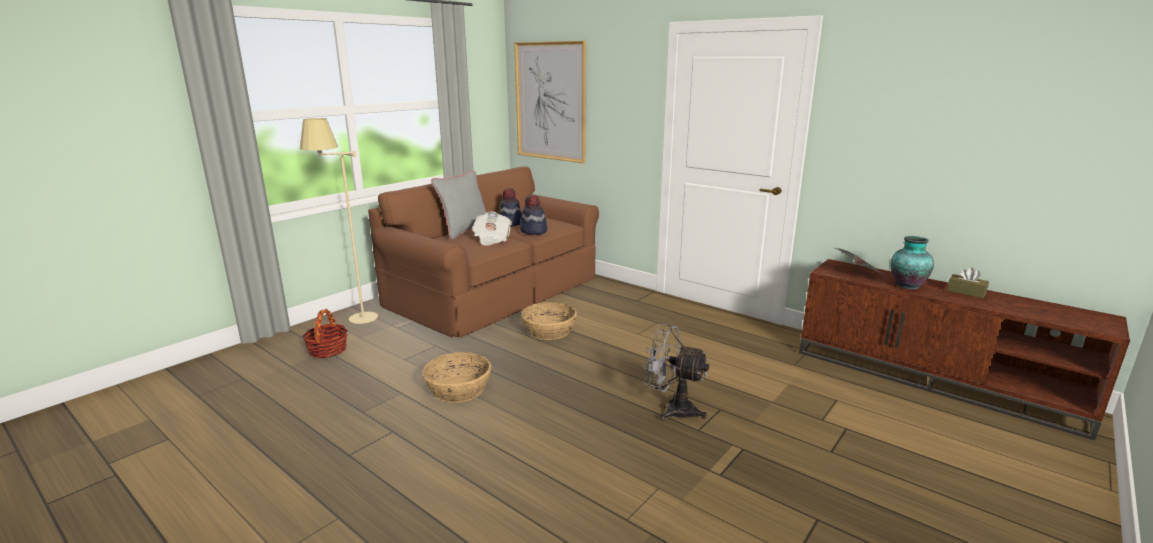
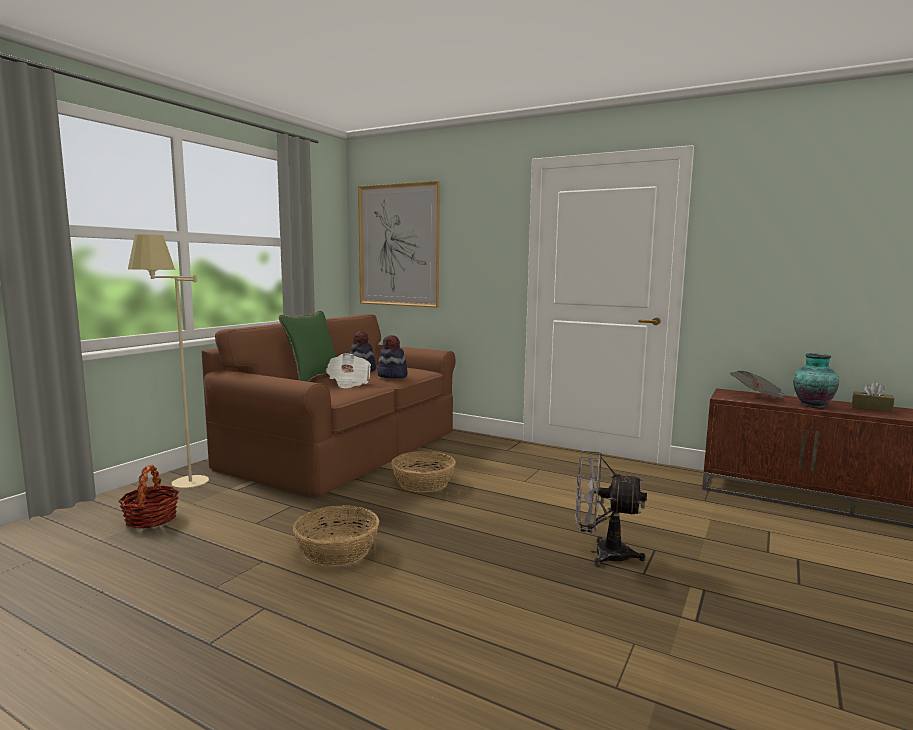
camera: 10 degrees left, 10 degrees down
(465, 231) = (313, 378): grey pillow -> green pillow

